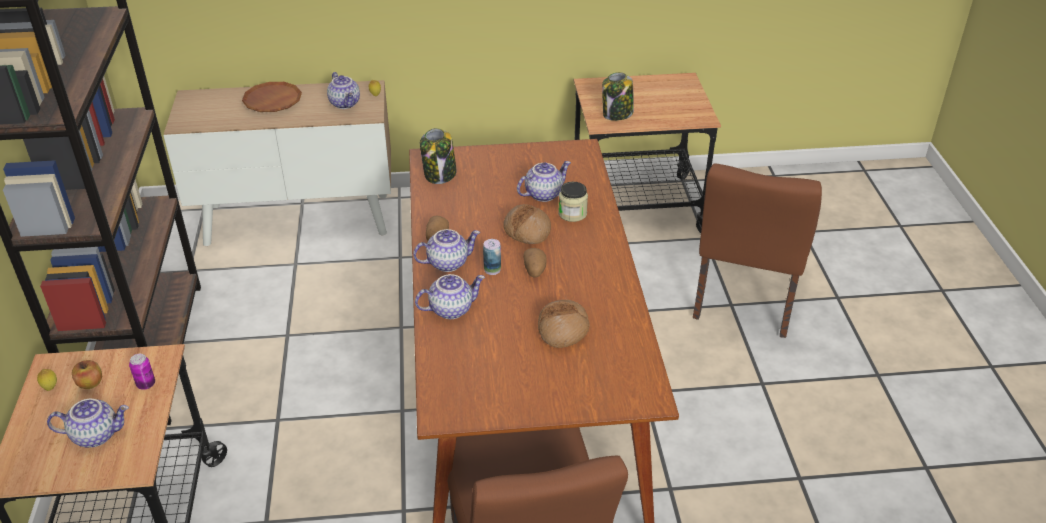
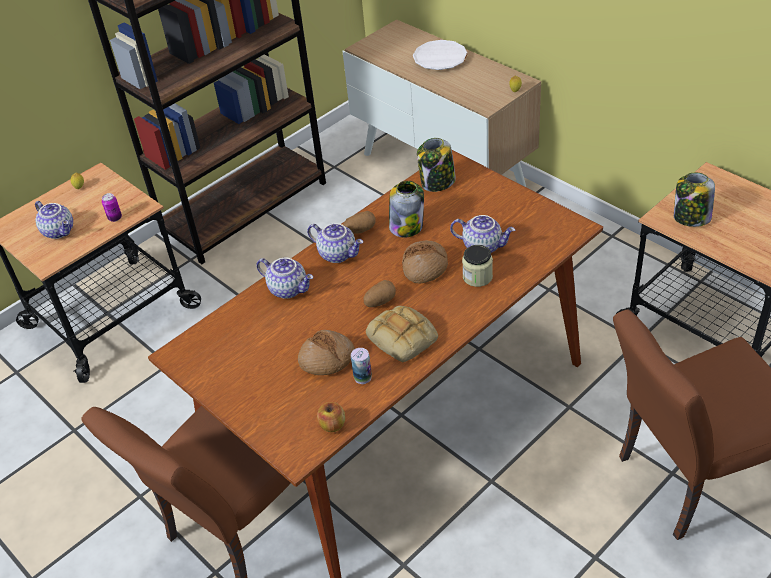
camera: 55 degrees right, 5 degrees up
(90, 383) = (96, 198): apple -> apple (332, 425)
(272, 101) = (440, 59): brown plate -> white plate
(345, 103) = (484, 87): teapot -> none
(467, 214) = (406, 226): none -> jar
(492, 270) = (355, 280): can -> can (362, 377)
(590, 280) = (404, 337): none -> bread

